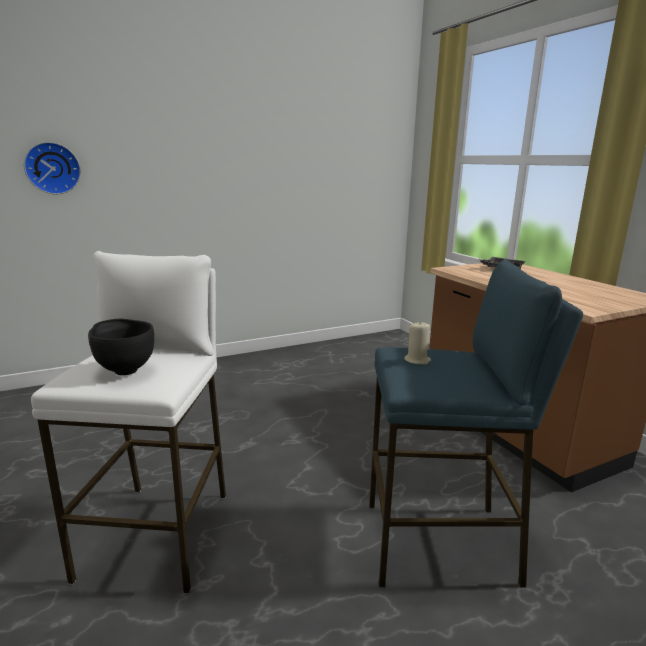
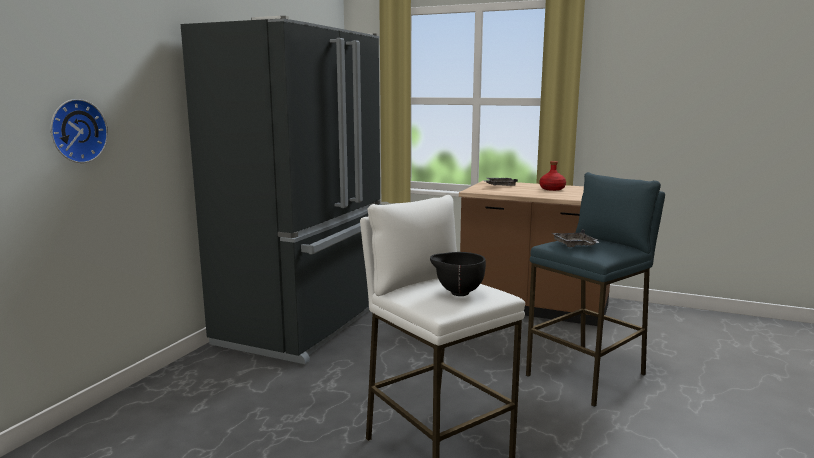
camera: 40 degrees left, 5 degrees down
(276, 370) = (307, 324): none -> black fridge
(417, 360) = (575, 245): beige candle -> grey tray
(561, 283) = (552, 189): none -> red bottle

